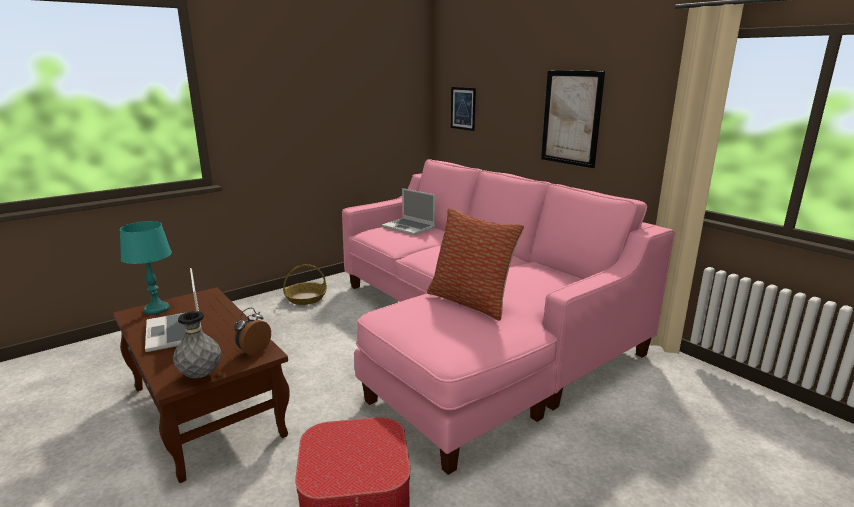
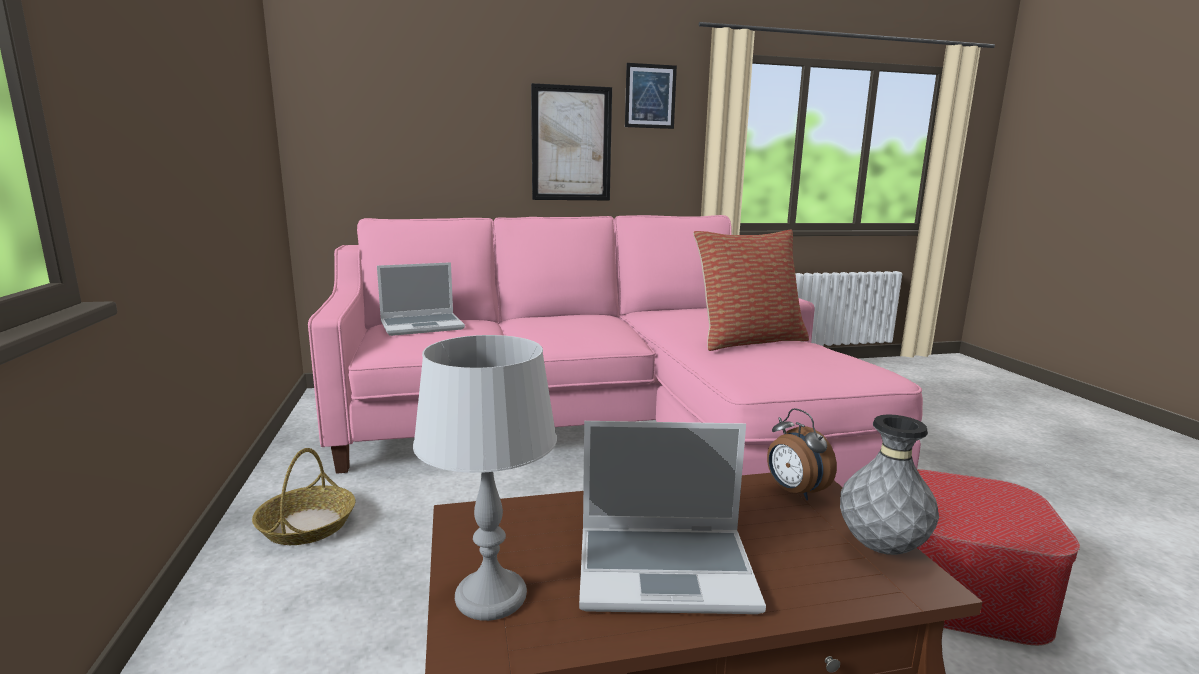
camera: 65 degrees left, 5 degrees down
(157, 309) = (491, 596): turquoise table lamp -> grey table lamp
(463, 108) = (363, 139): picture -> picture (650, 96)

